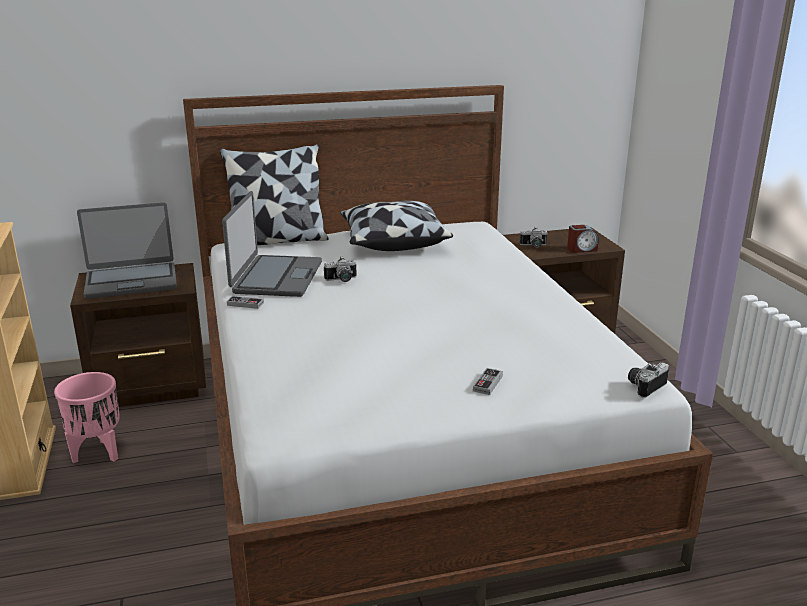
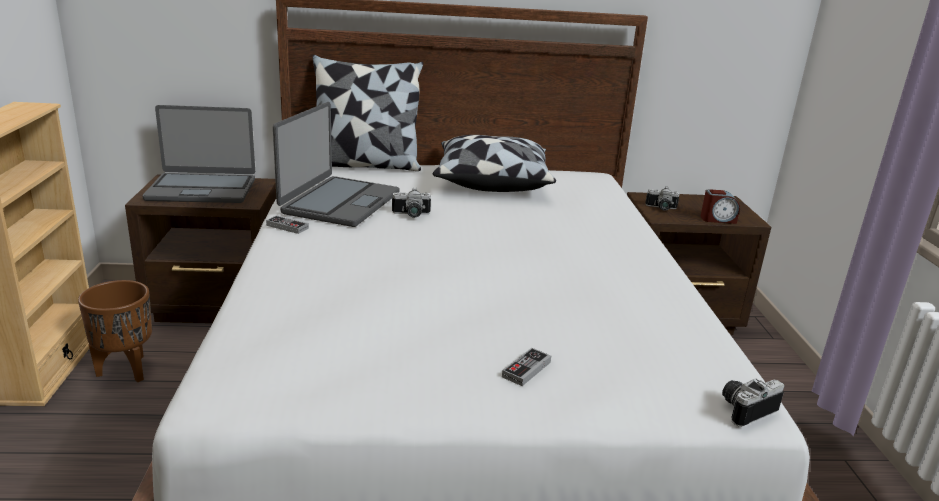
camera: 10 degrees right, 0 degrees up
(98, 453) = (126, 370): pink planter -> brown planter

